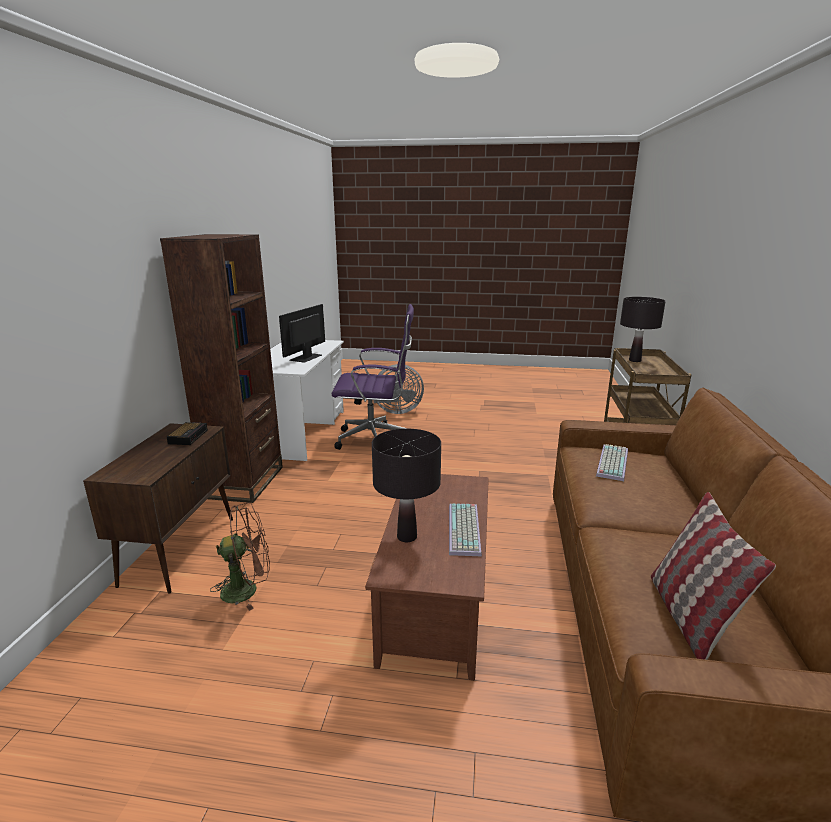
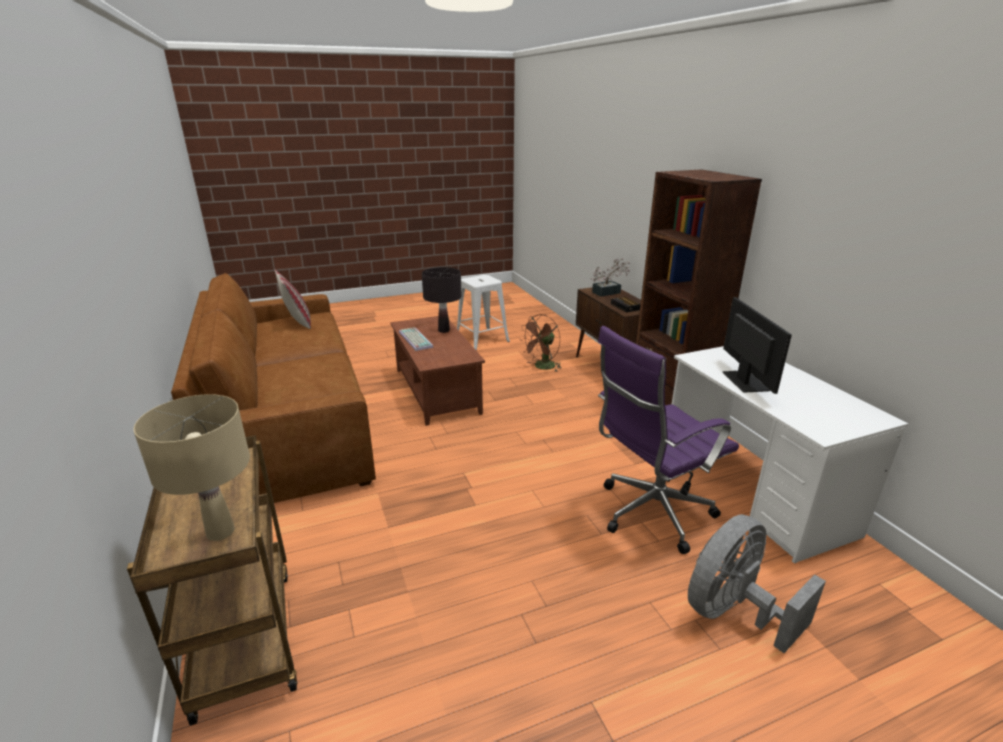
camera: 150 degrees right, 5 degrees up
(134, 465) = (609, 292): none -> potted plant
(224, 737) = (482, 339): none -> white stool
(611, 462) = (316, 386): keyboard -> none
(634, 360) = (221, 532): black table lamp -> beige table lamp

